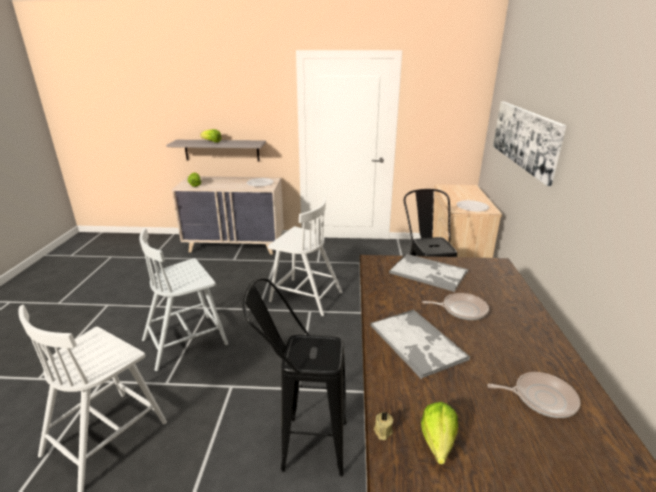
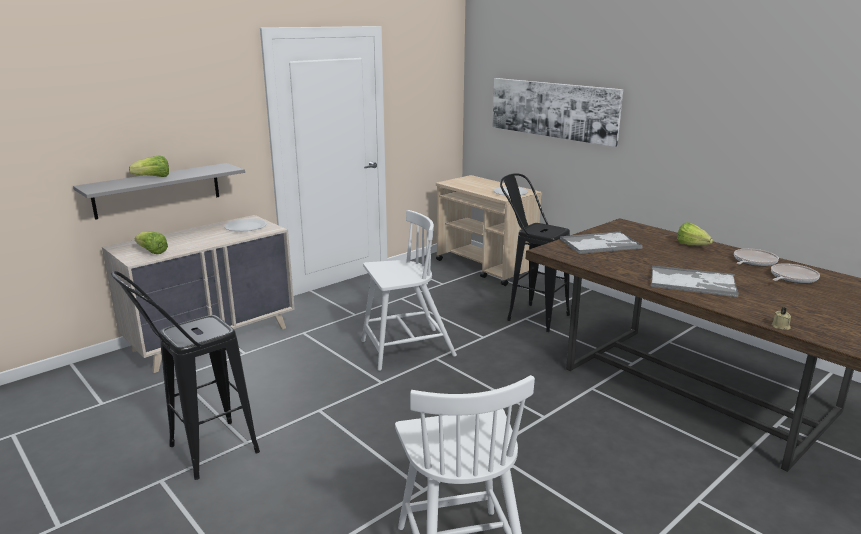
camera: 45 degrees left, 5 degrees down
(186, 341) = (364, 448): white chair -> none
(302, 444) = (618, 446): black stool -> black stool (200, 455)
(436, 447) = (809, 318): lettuce -> lettuce (694, 246)
(462, 309) = (669, 256): frying pan -> frying pan (753, 261)

